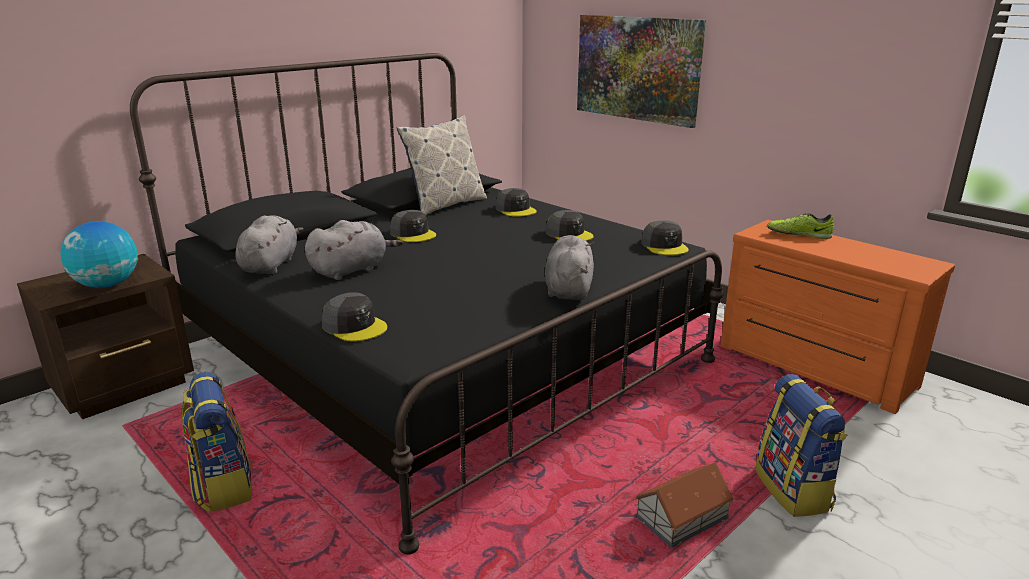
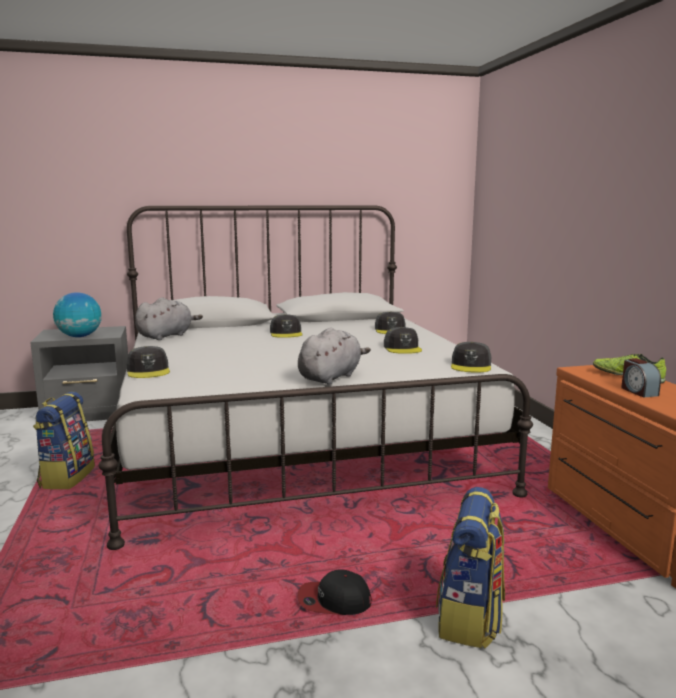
camera: 30 degrees right, 10 degrees down
(126, 387) = (90, 413): brown nightstand -> grey nightstand
(351, 270) = (207, 345): grey plush toy -> none
(441, 356) = (295, 440): black bed -> white bed
(445, 205) = (343, 322): pillow -> none
(637, 68) = (542, 219): picture -> none
(683, 518) = (334, 601): toy house -> cap
(829, 250) = (638, 391): none -> alarm clock

